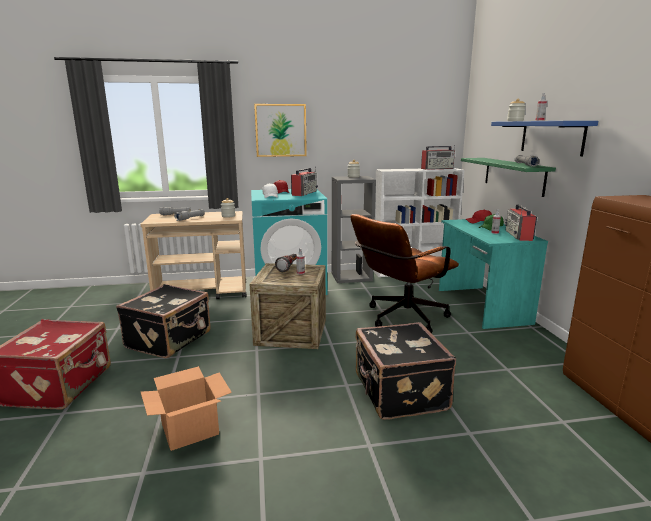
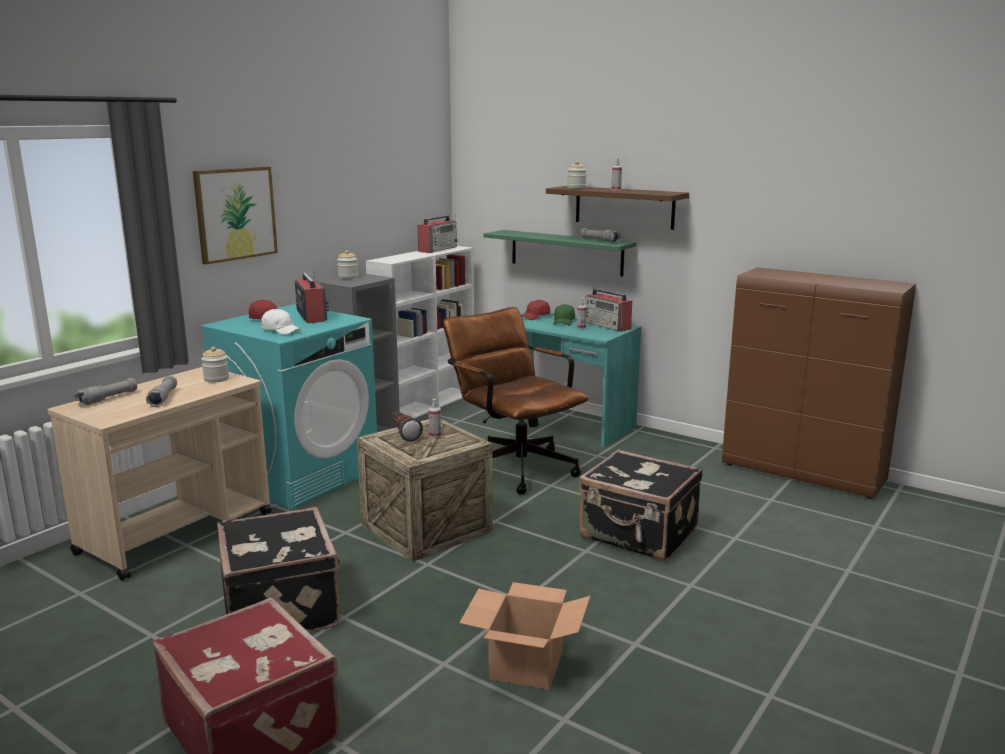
camera: 45 degrees left, 0 degrees up
(400, 318) = (514, 466): brown office chair -> brown office chair turned 135 degrees clockwise
(551, 137) = (624, 207): blue shelf -> brown shelf

